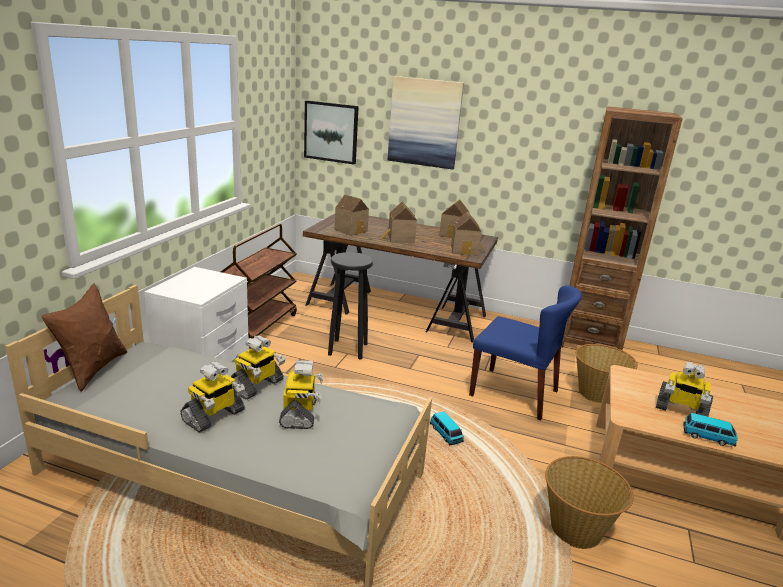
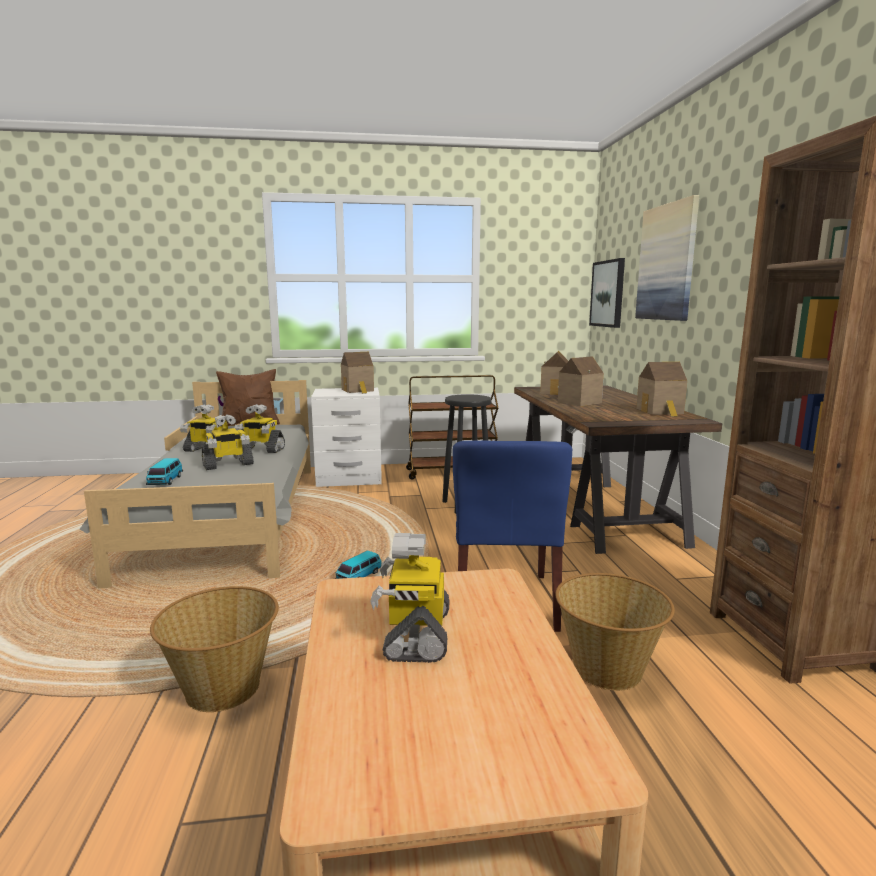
camera: 65 degrees right, 10 degrees down
(465, 250) = (616, 419): toy house -> toy house (358, 390)
(708, 437) = (337, 664): toy car -> toy car (165, 481)

